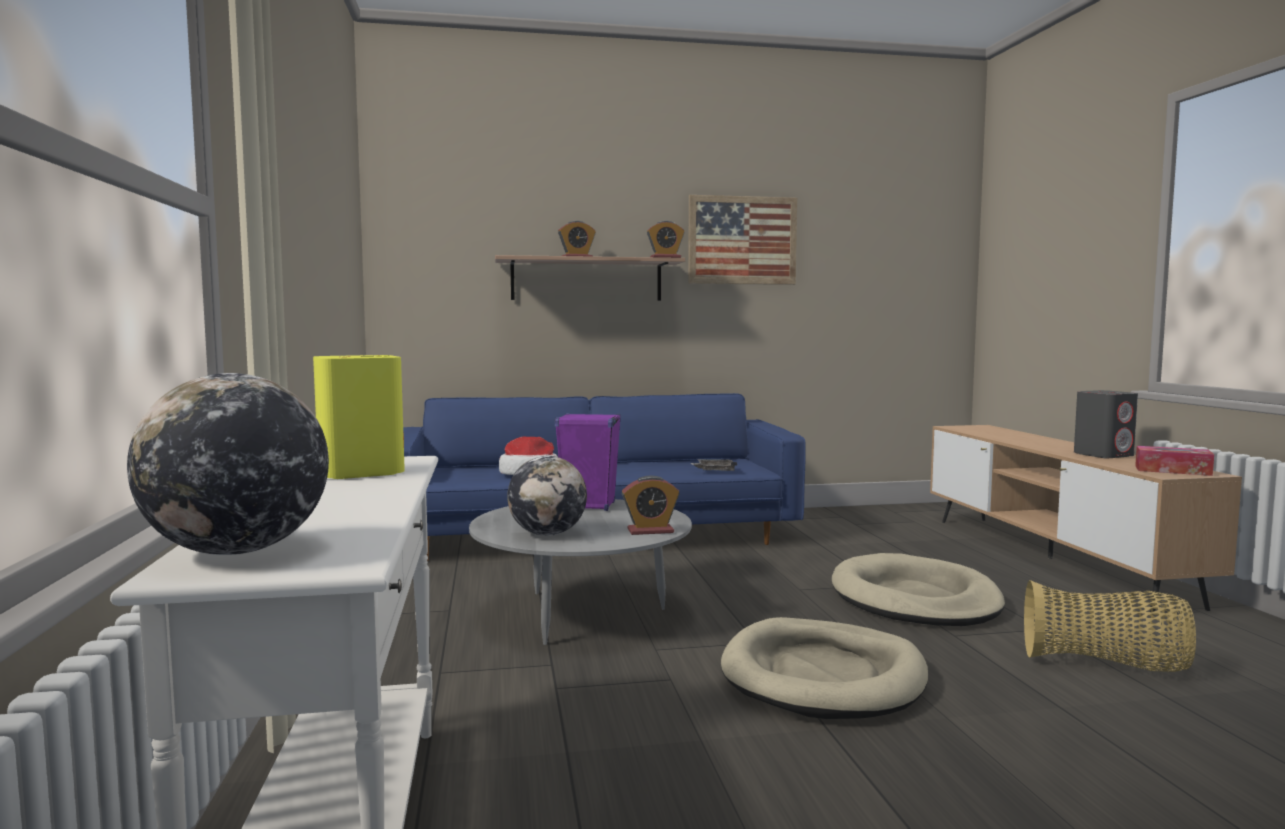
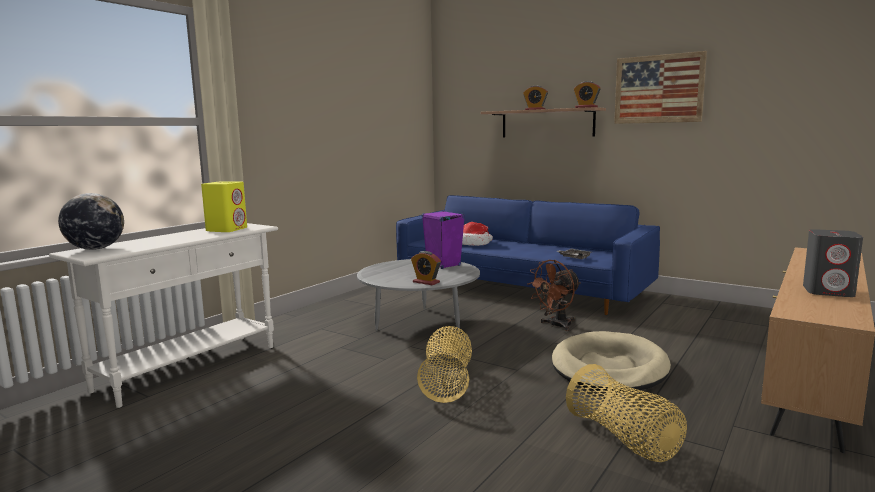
camera: 45 degrees right, 5 degrees up
(548, 534) = (383, 274): globe -> none
(752, 570) = (556, 325): none -> brown fan
(823, 676) = (447, 382): beige dog bed -> basket
(1172, 470) = (822, 313): tissue box -> none

